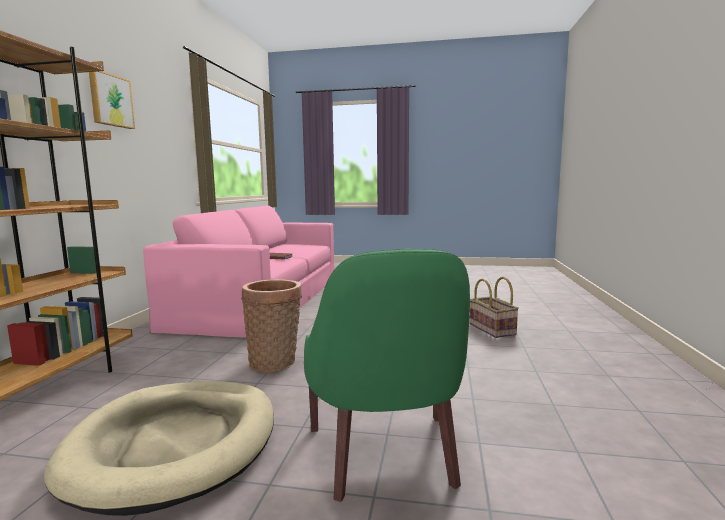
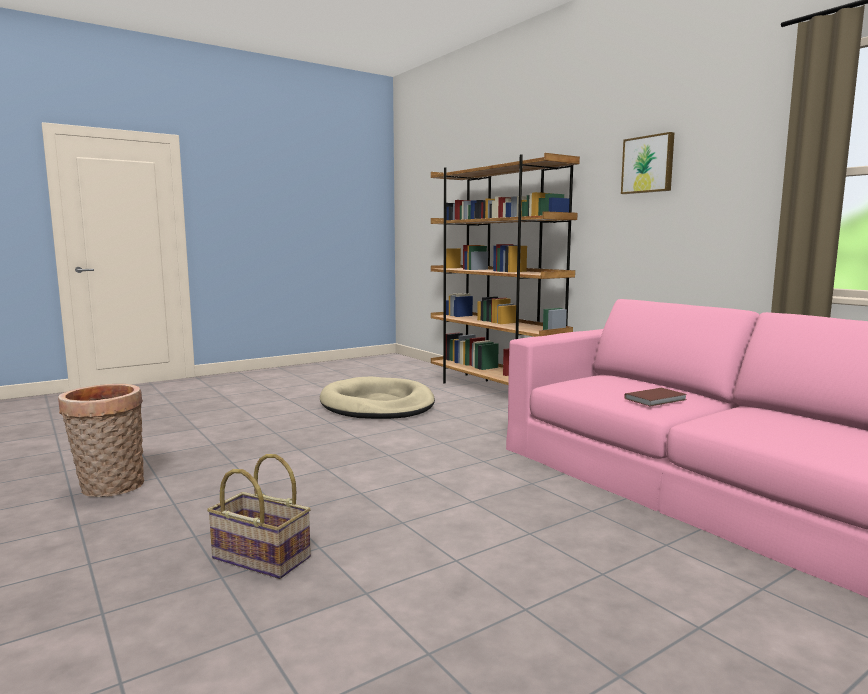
camera: 135 degrees right, 0 degrees up
(275, 362) = (434, 438): basket -> basket (109, 488)
(386, 455) = (265, 427): green armchair -> none

